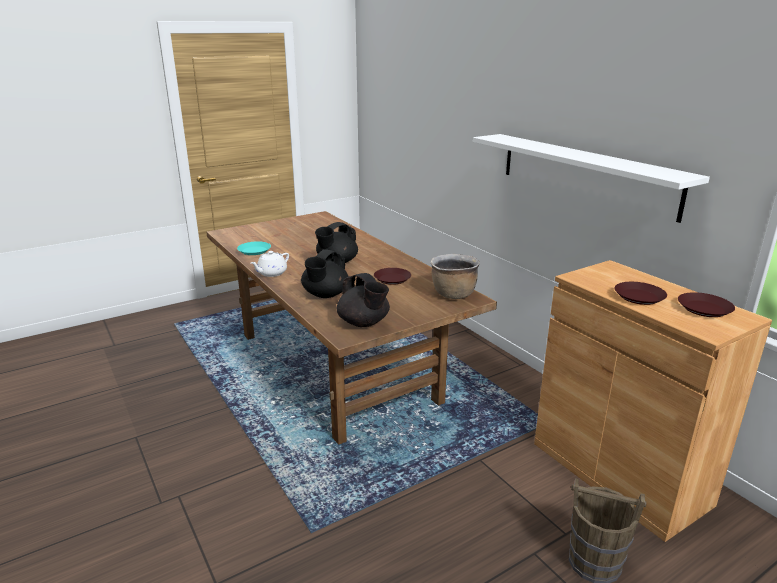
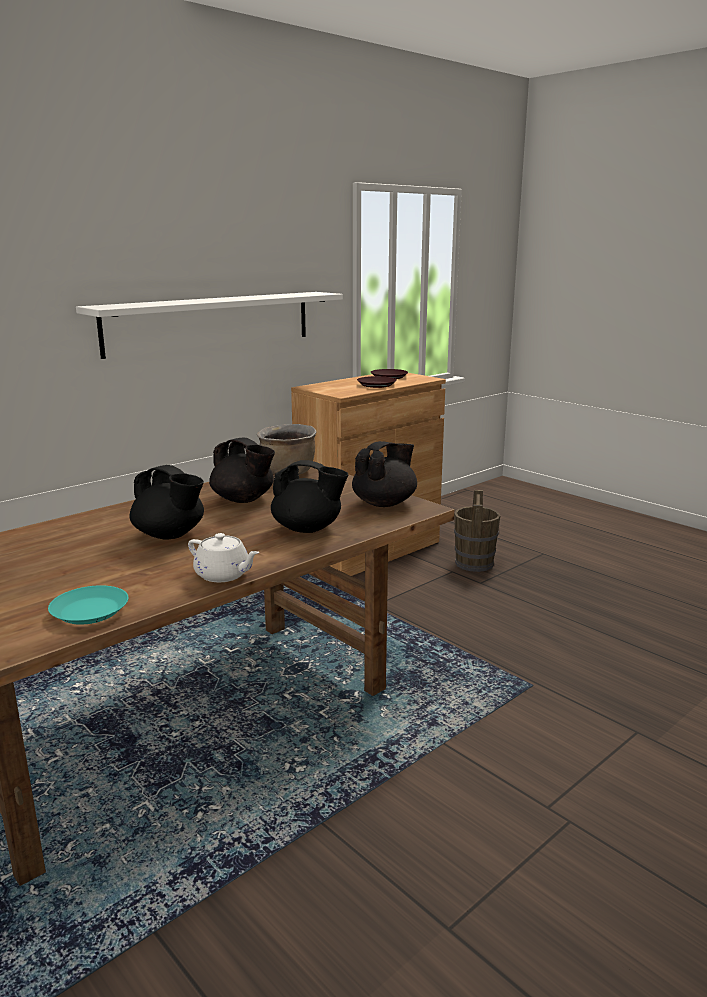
camera: 100 degrees left, 5 degrees down
(392, 279) = (243, 500): brown plate -> black teapot

